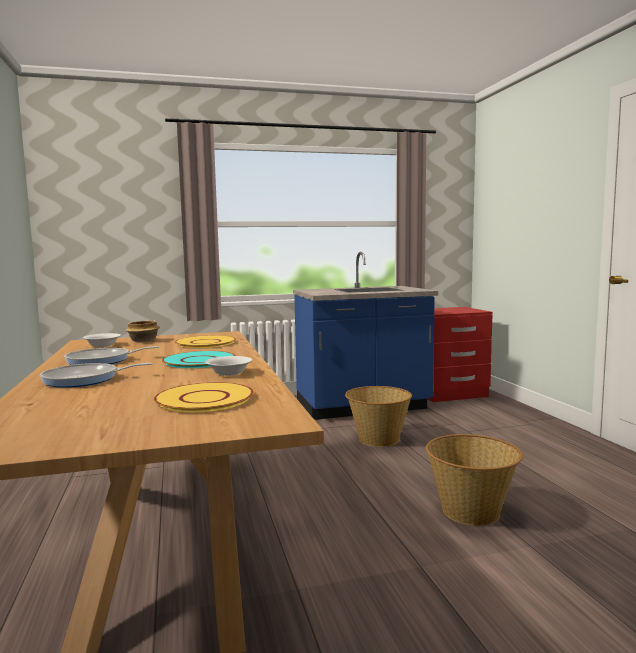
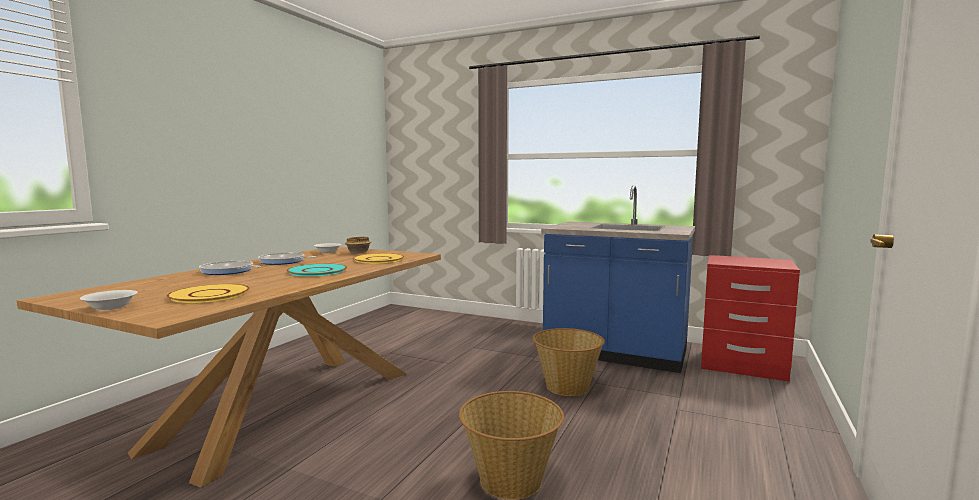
camera: 40 degrees right, 0 degrees up
(228, 373) = (291, 282): white bowl -> white bowl (110, 307)

